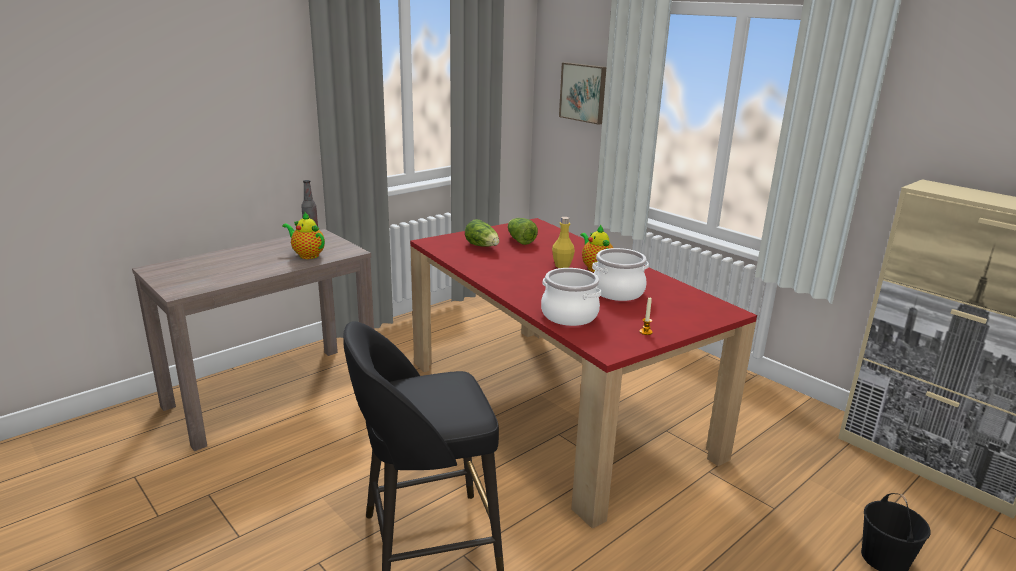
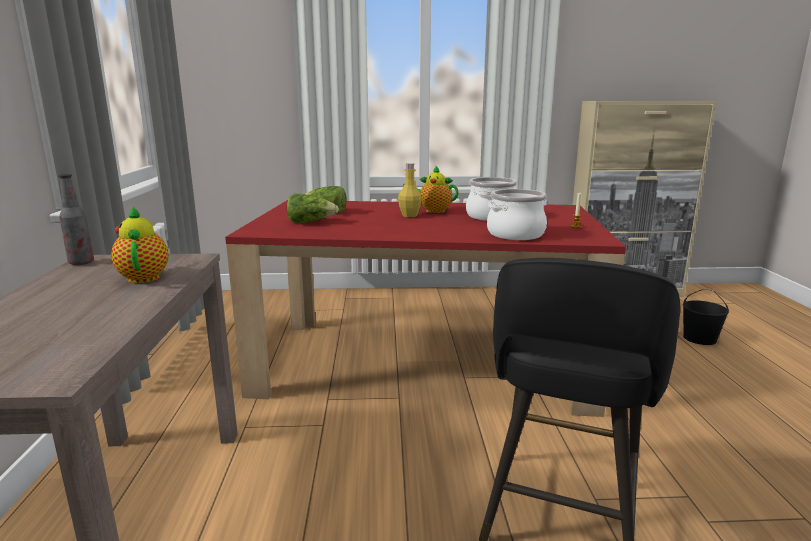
camera: 50 degrees left, 5 degrees down
(307, 255) = (144, 277): teapot -> teapot turned 90 degrees clockwise
(584, 92) = (257, 77): picture -> none

